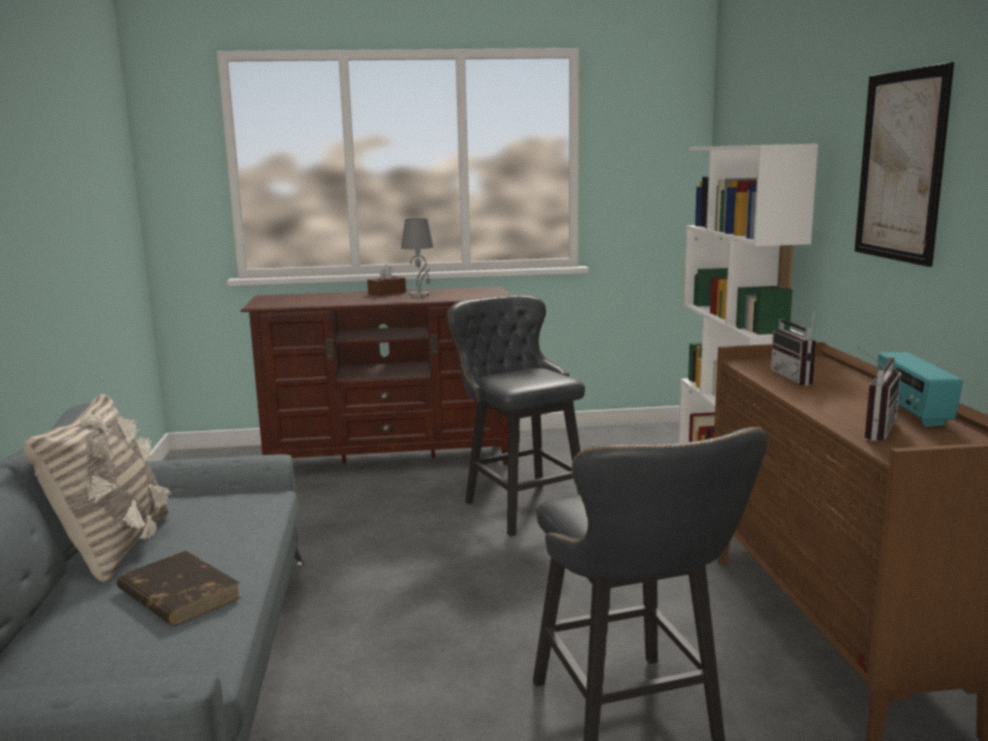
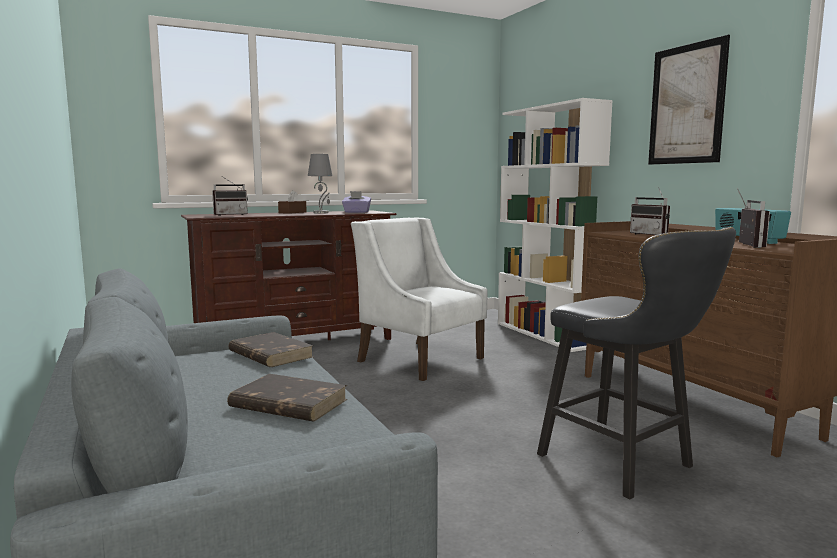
camera: 20 degrees left, 5 degrees down
(117, 548) = (187, 384): beige pillow -> none
(239, 511) = (270, 354): none -> brown book
(303, 299) = (230, 215): none -> radio
(466, 295) = (356, 212): none -> purple tissue box
(518, 503) = (420, 359): grey stool -> white armchair

